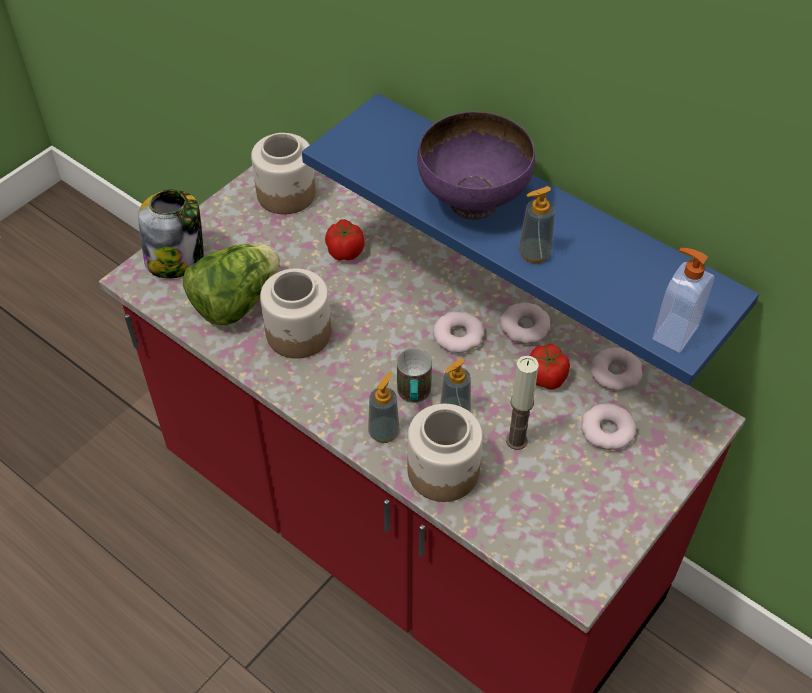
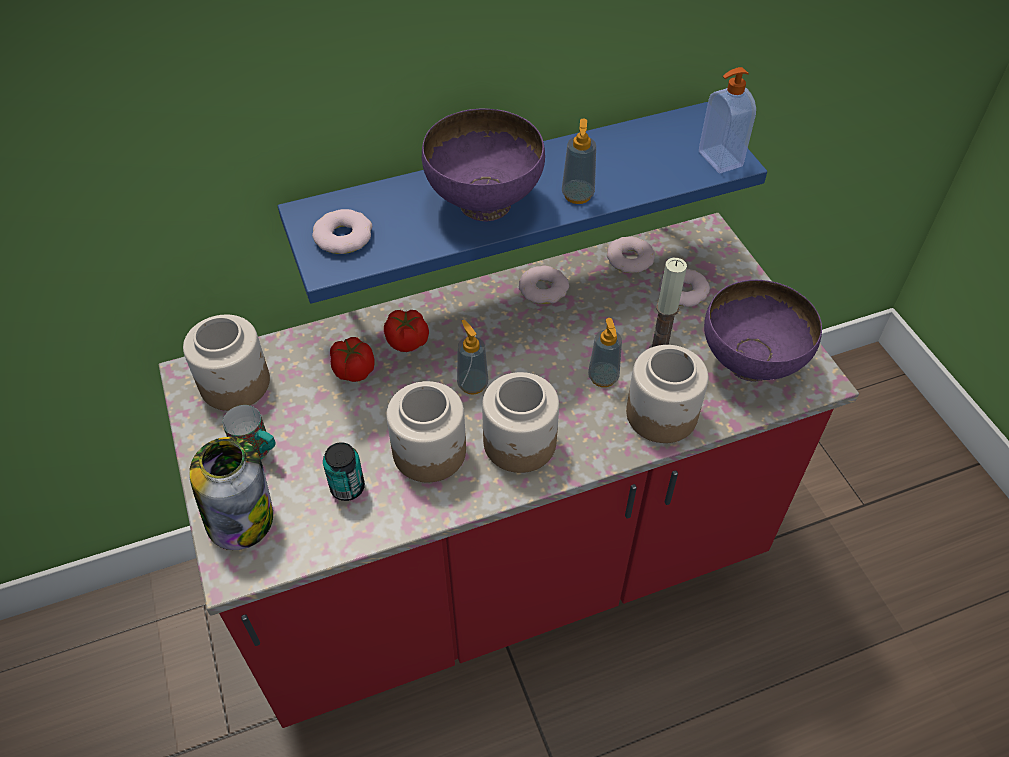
camera: 60 degrees left, 0 degrees up
(236, 302) = (347, 487): lettuce -> can
(344, 386) = (520, 443): none -> jar
(384, 432) = (593, 437): soap dispenser -> soap dispenser (472, 384)
(414, 395) = (566, 397): mug -> mug (258, 451)
(458, 336) = (520, 336): donut -> donut (343, 237)
(546, 377) = (606, 301): tomato -> tomato (408, 341)
(554, 518) = (749, 364): none -> purple bowl

